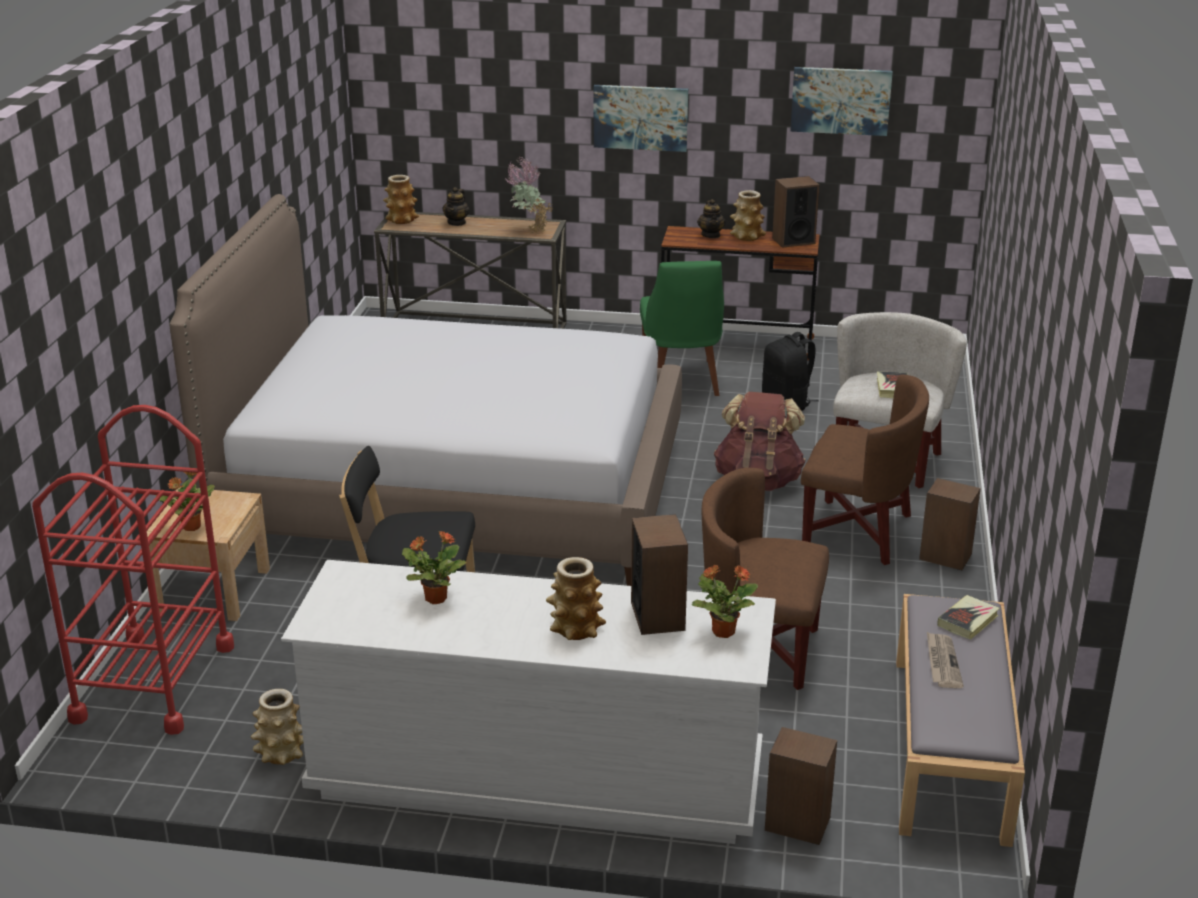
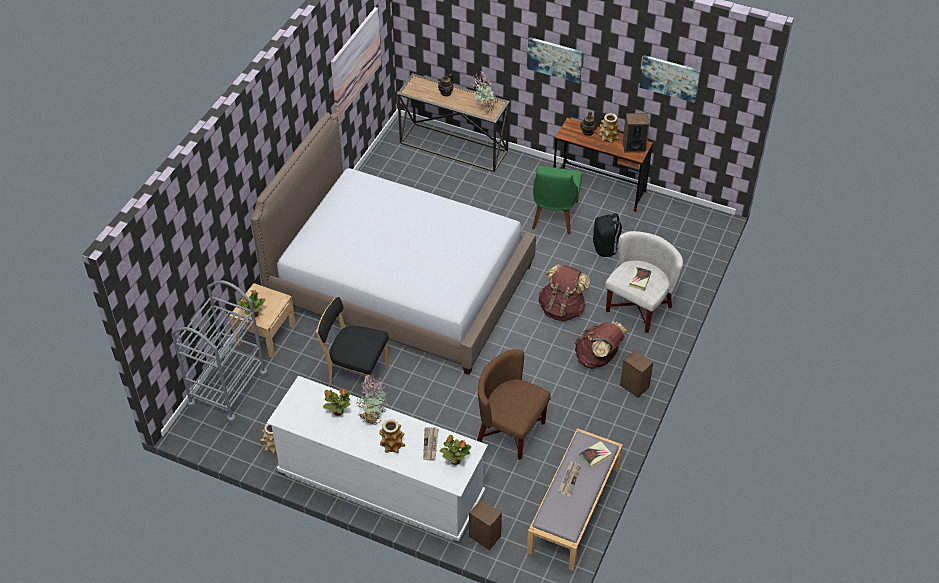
camera: 15 degrees right, 20 degrees up
(154, 682) = (228, 390): red cart -> grey cart
(308, 146) = (355, 62): none -> picture
(401, 220) = (415, 85): vase -> none
(513, 594) = (372, 416): none -> potted plant
(658, 616) = (431, 444): speaker -> newspaper
(858, 531) = (598, 358): brown armchair -> brown backpack

